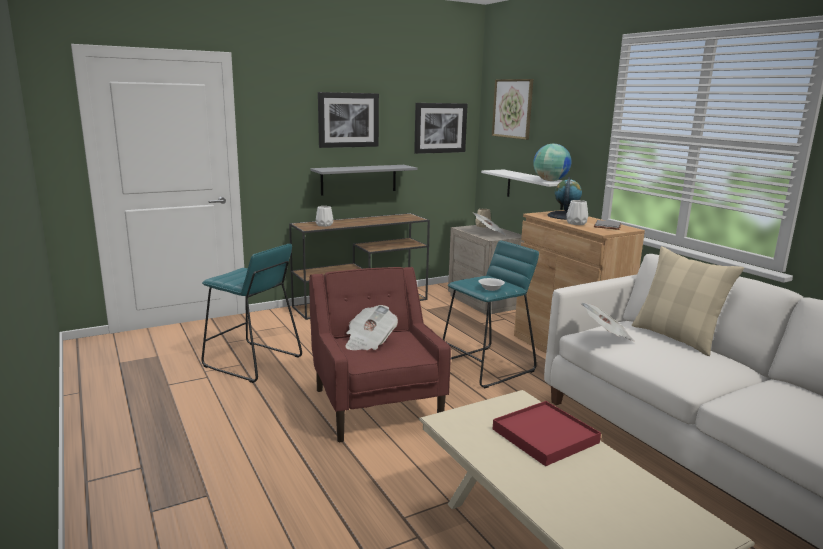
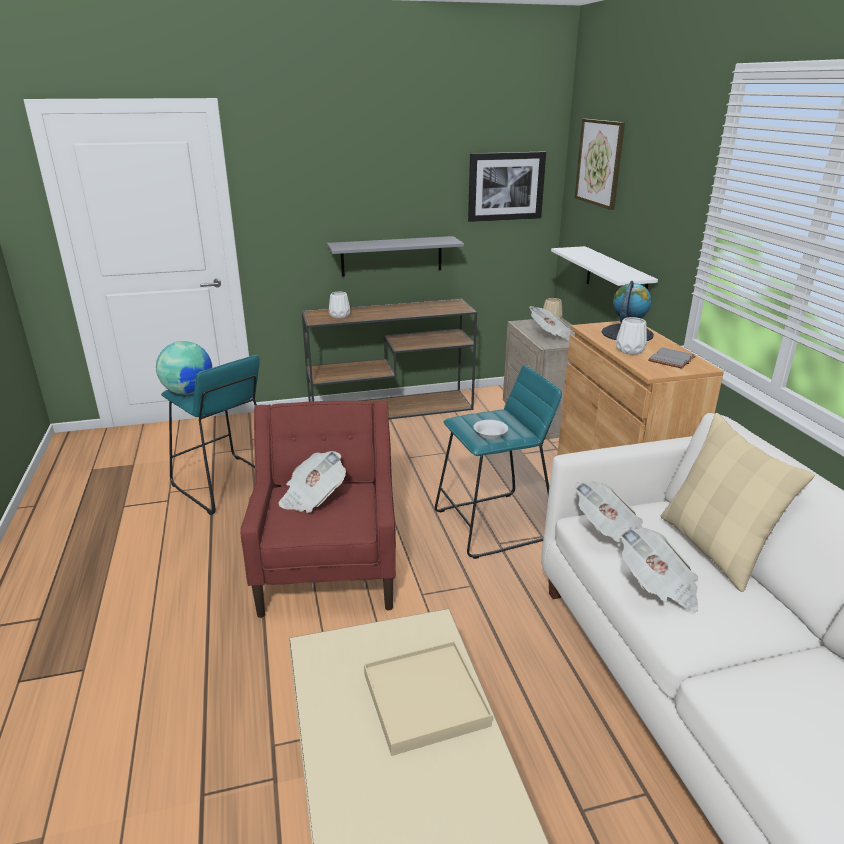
camera: 15 degrees right, 10 degrees up
(348, 120) = (376, 180): picture -> none
(545, 436) = (425, 700): red tray -> beige tray
(550, 181) = (626, 275): globe -> globe (188, 392)
(658, 357) = (658, 586): none -> newspaper

